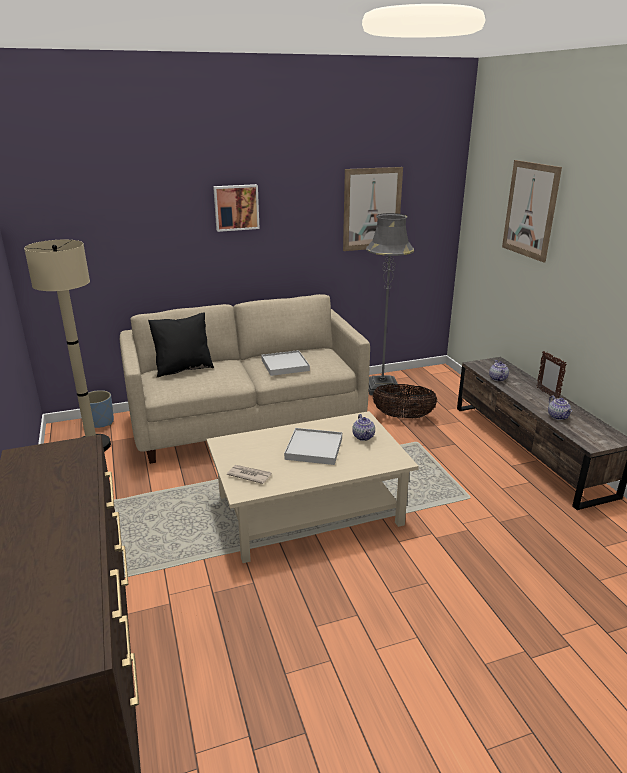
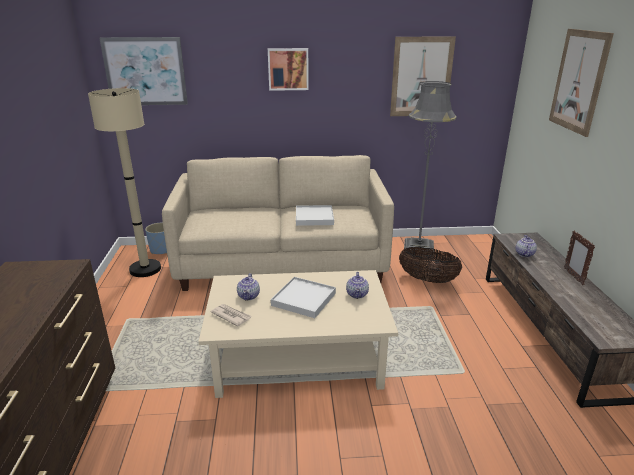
camera: 15 degrees right, 0 degrees up
(73, 218) = (145, 71): none -> picture
(183, 369) = (225, 211): black pillow -> none
(558, 416) = (576, 302): teapot -> teapot (249, 296)

